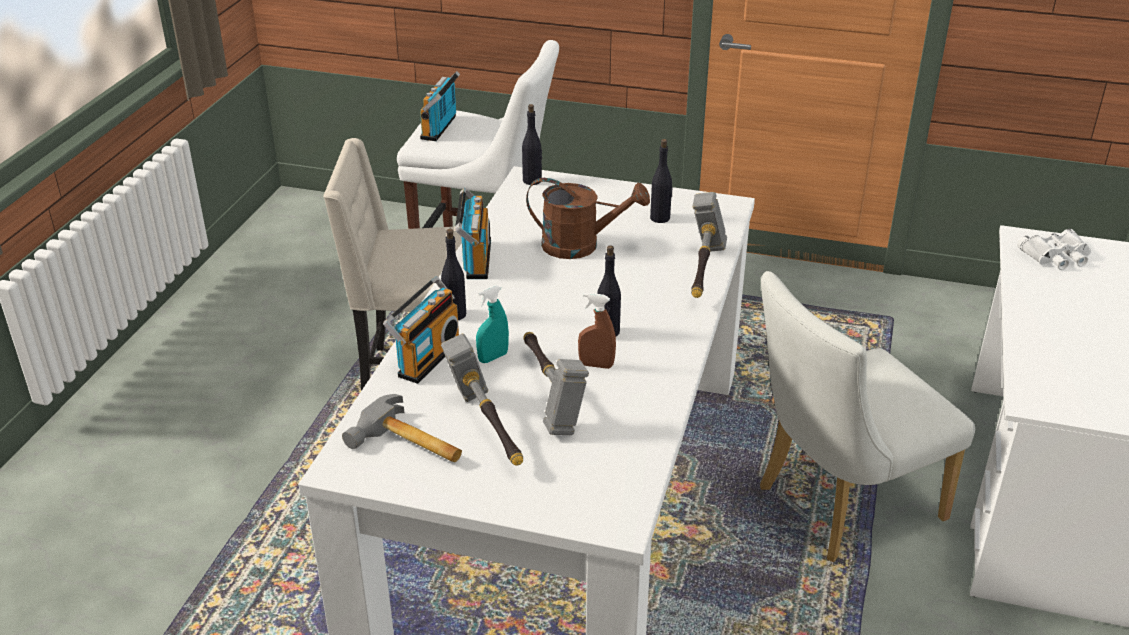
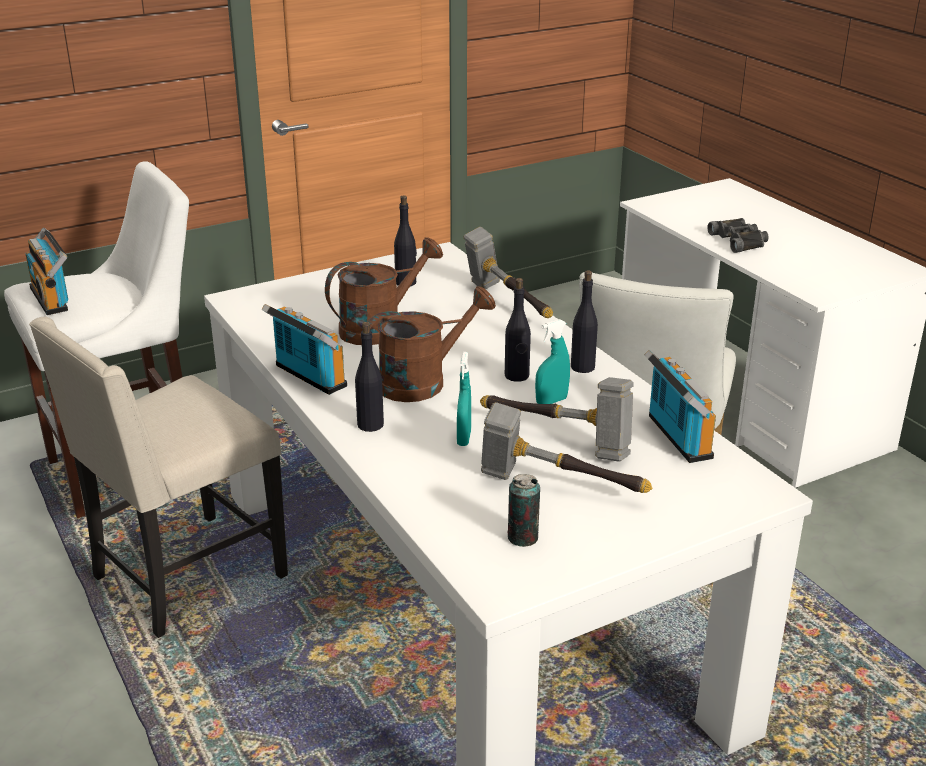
camera: 45 degrees left, 5 degrees down
(409, 446) = (522, 538): hammer -> can
(426, 357) = (408, 467): radio -> radio (675, 437)
(532, 180) = (244, 299): black bottle -> black bottle (583, 367)
(538, 302) = (423, 382): none -> brown watering can
(596, 365) = (551, 401): brown spray bottle -> turquoise spray bottle
(1051, 315) = (739, 241): none -> black binoculars
(1056, 256) = (682, 206): white binoculars -> none

